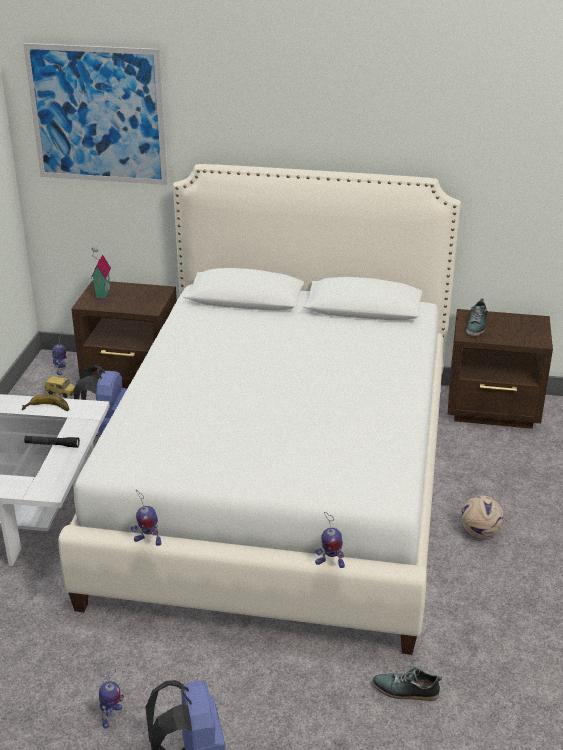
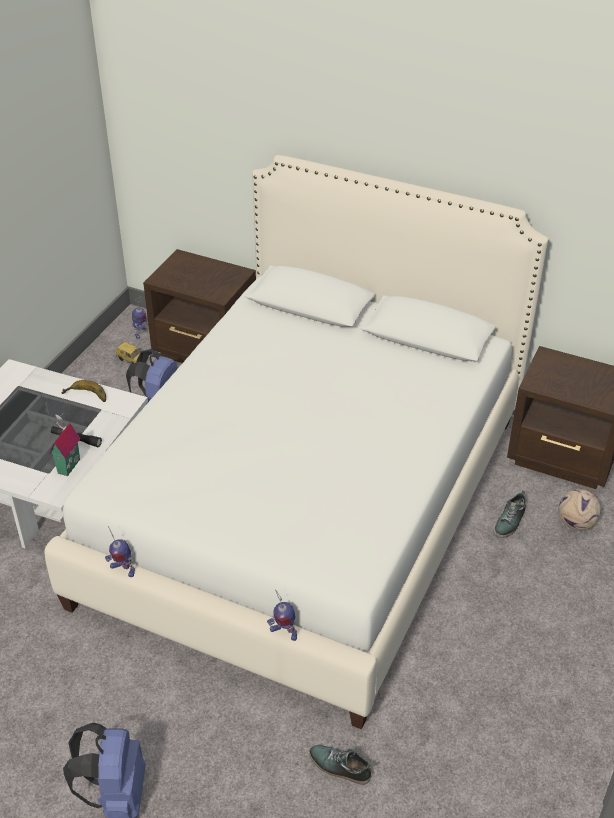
camera: 15 degrees right, 10 degrees up
(97, 115) = (184, 88): picture -> none
(101, 293) = (179, 268): toy house -> toy house (67, 465)
(111, 716) = (60, 728): toy robot -> none
(477, 326) = (551, 373): shoe -> shoe (510, 521)
(479, 532) = (486, 604): football -> football (575, 523)

